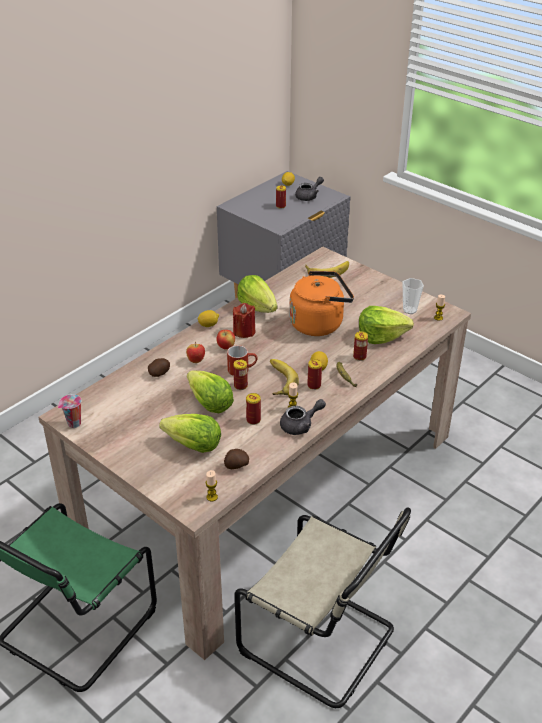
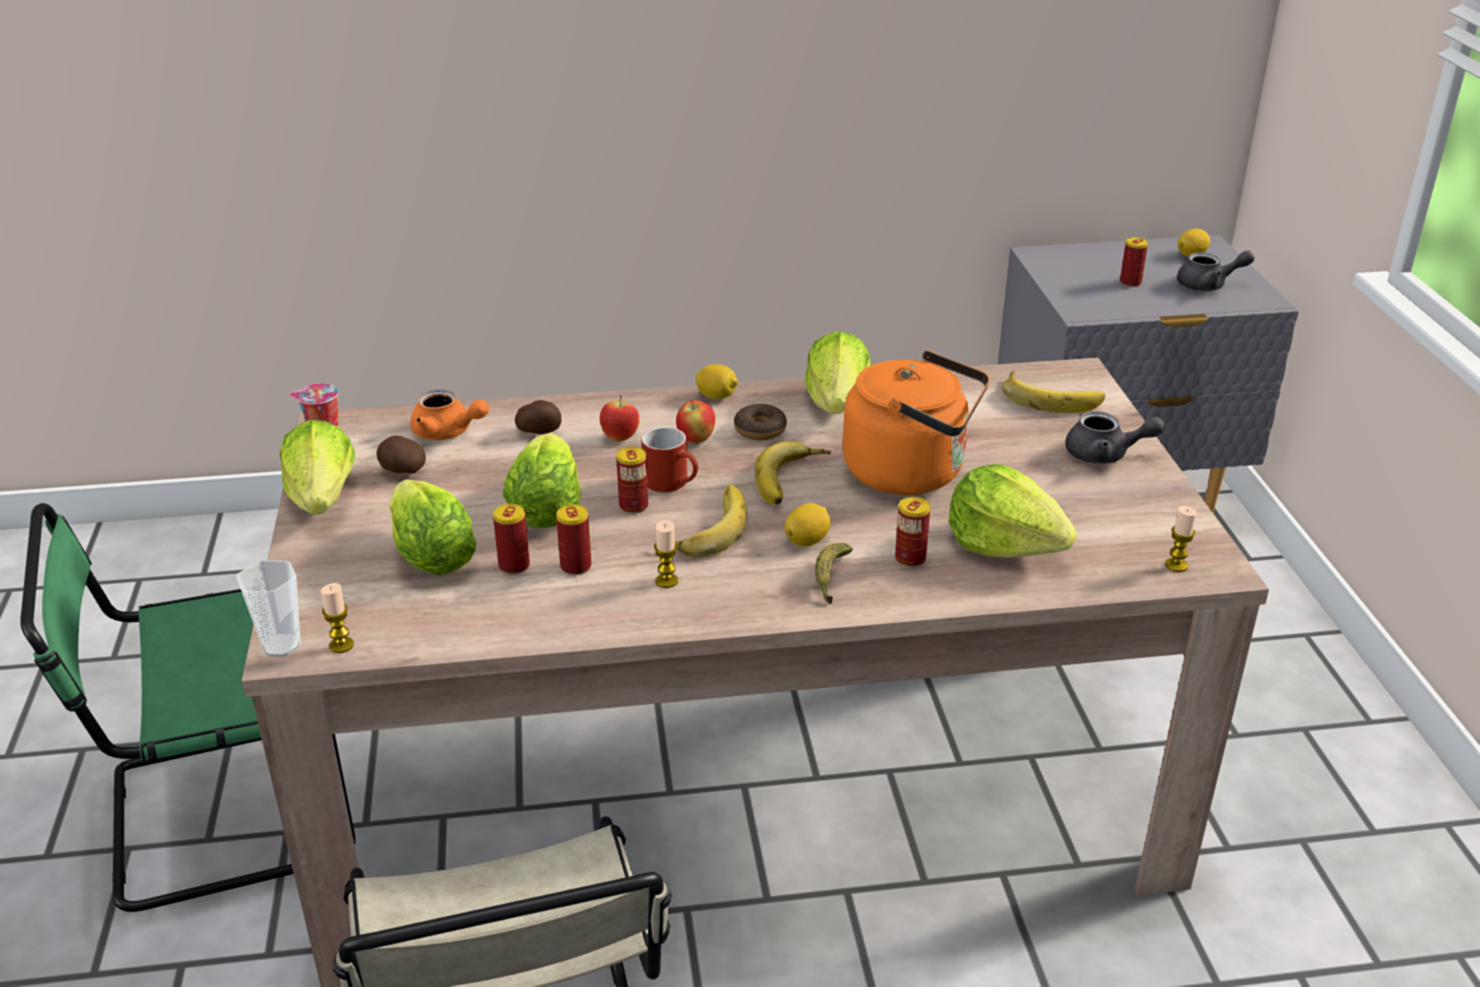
camera: 40 degrees right, 5 degrees down
(112, 447) = (323, 499): none -> lettuce
(122, 393) = (448, 433): none -> orange teapot
(236, 466) = (446, 620): potato -> potato (402, 471)
(244, 331) = (760, 430): red candle -> donut
(283, 347) = (793, 481): none -> banana
(301, 425) = (639, 615): grey teapot -> grey teapot (1105, 455)
(314, 385) = (756, 564): can -> can (514, 566)
(409, 310) = (1129, 526): cup -> cup (281, 646)

